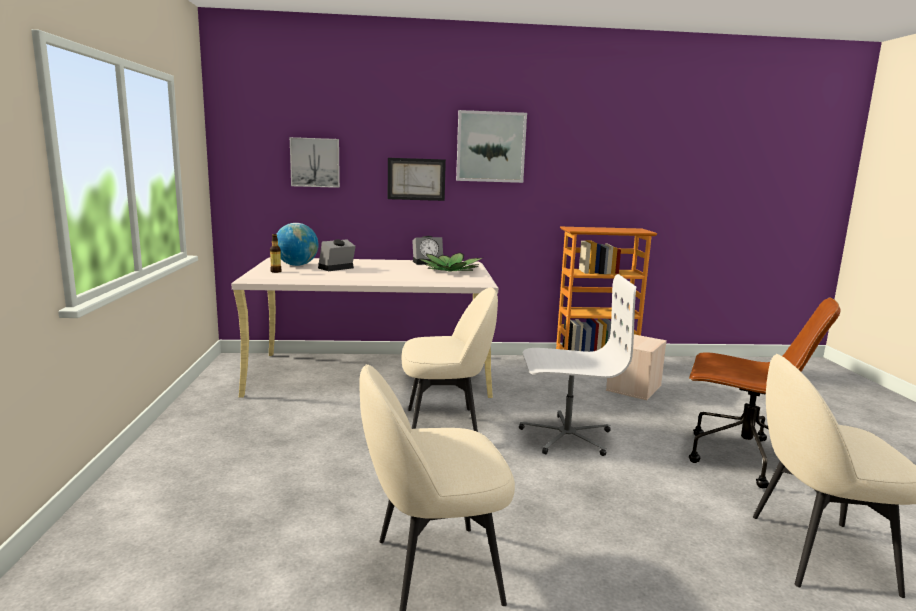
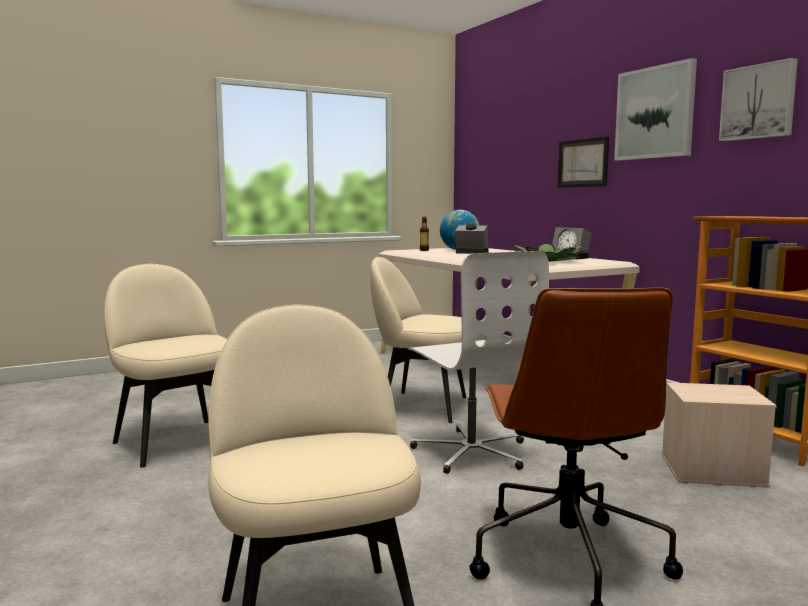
camera: 65 degrees right, 5 degrees down
(315, 162) = (510, 155): picture -> picture (759, 102)
(445, 425) = (421, 406): beige chair -> beige chair turned 135 degrees clockwise

